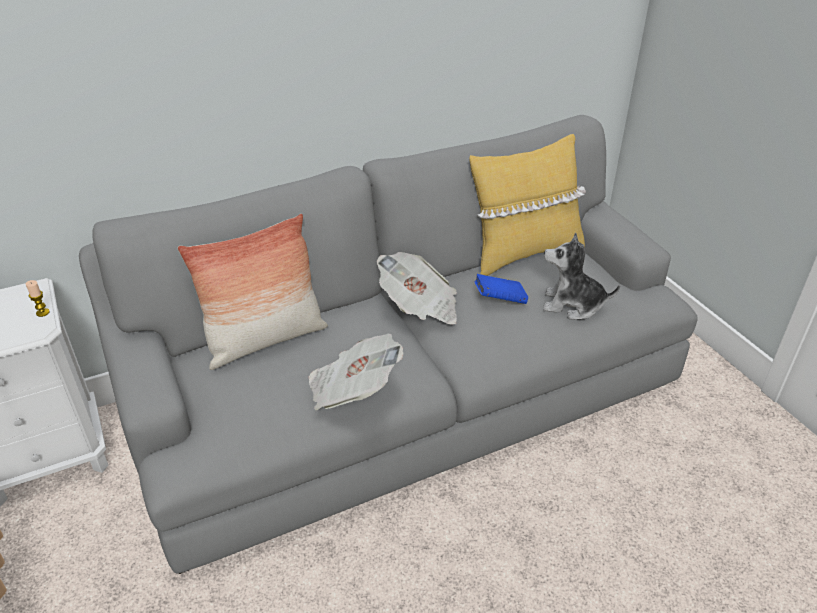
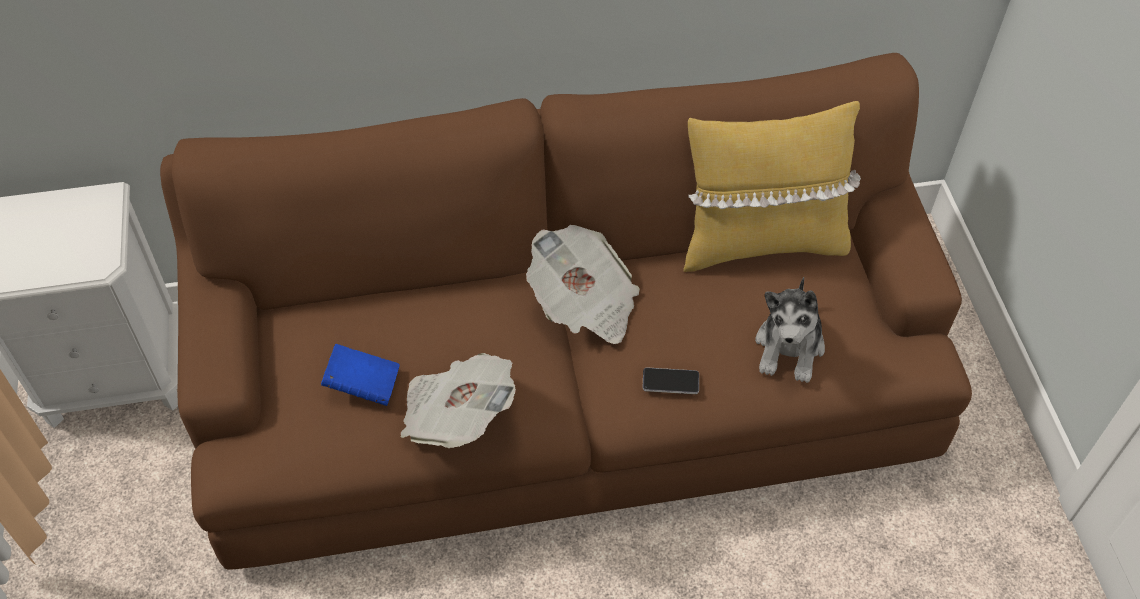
camera: 15 degrees right, 15 degrees up
(42, 312) = (109, 238): candle -> none
(265, 340) = (373, 313): pillow -> none
(408, 395) = (569, 390): grey sofa -> brown sofa
(499, 299) = (694, 316): blue book -> blue book (363, 385)
(501, 340) = (670, 381): none -> phone
(572, 305) = (789, 347): plush toy -> plush toy turned 105 degrees counterclockwise

